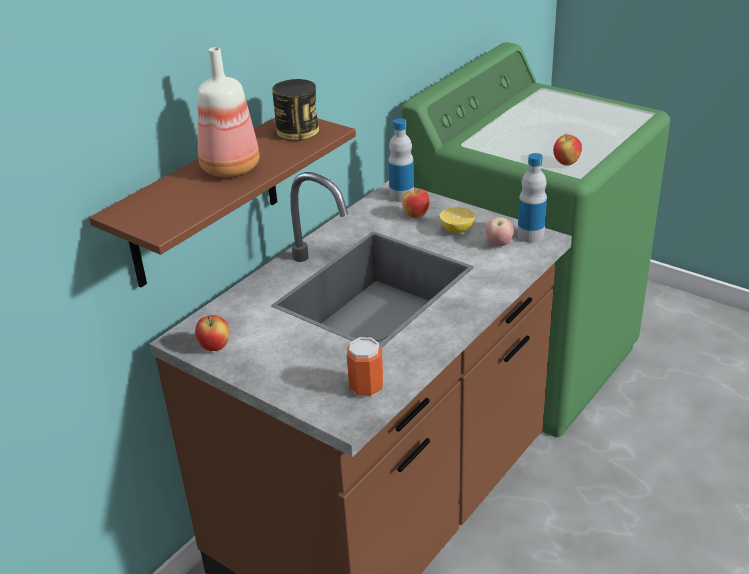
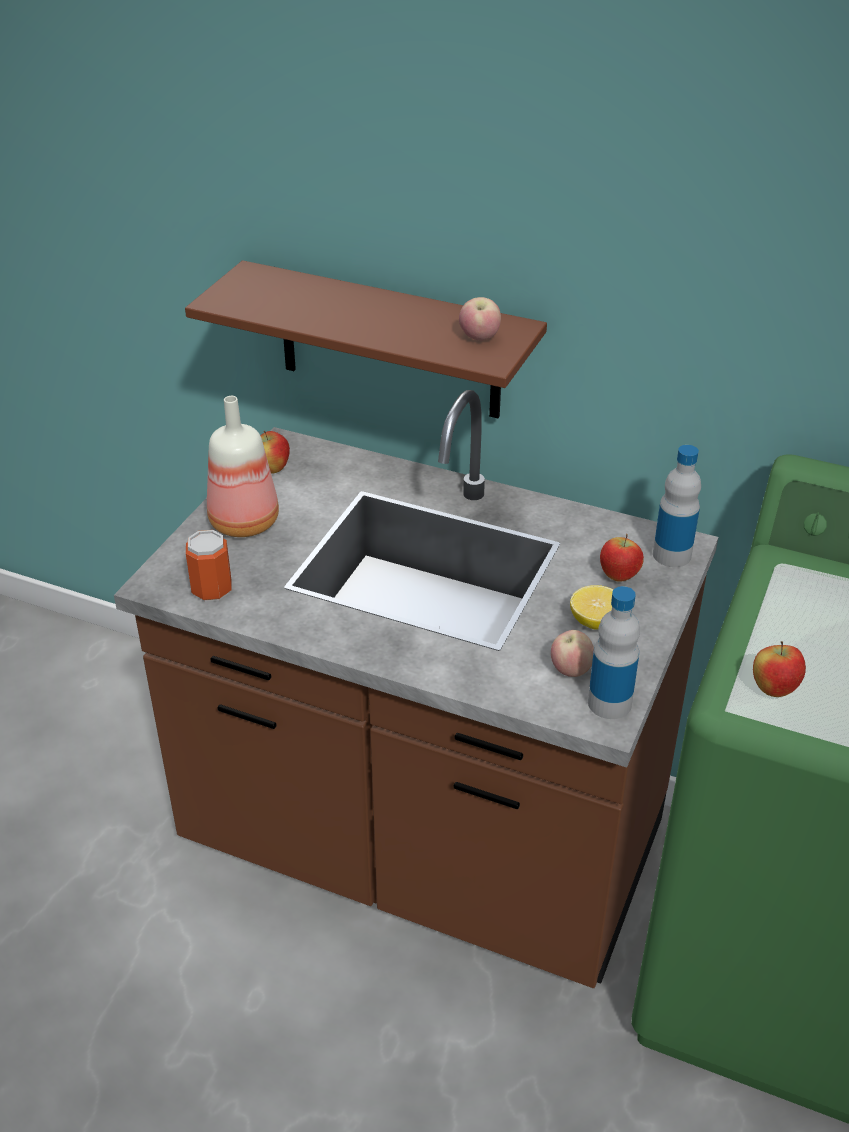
camera: 75 degrees right, 5 degrees up
(229, 169) = (362, 312): bottle -> bottle (242, 521)
(298, 131) = (479, 338): can -> apple

